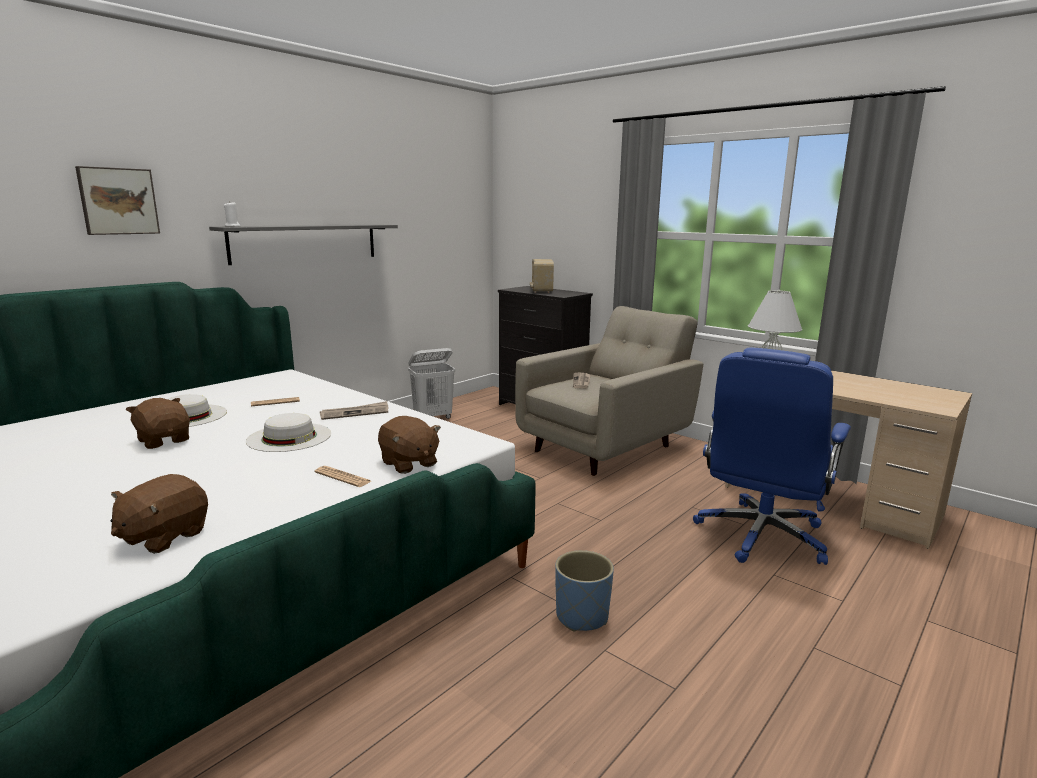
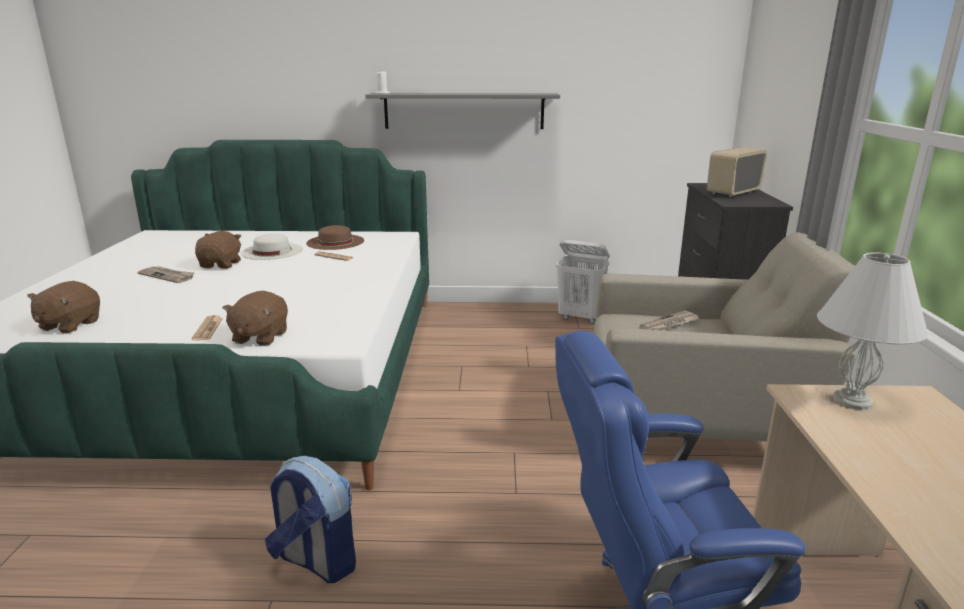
camera: 50 degrees right, 5 degrees up
(118, 201) = (301, 71): picture -> none
(163, 536) = (69, 325): brown plush toy -> brown plush toy turned 60 degrees counterclockwise
(234, 393) = (335, 242): none -> brown hat
(289, 437) = (269, 286): white hat -> none
(355, 413) = (348, 282): newspaper -> newspaper (168, 276)
(581, 617) = (316, 561): blue planter -> backpack

